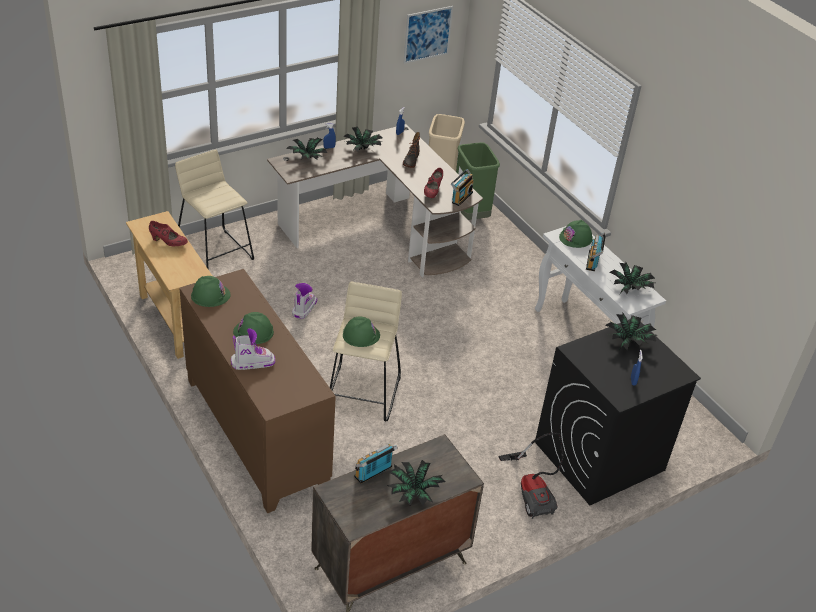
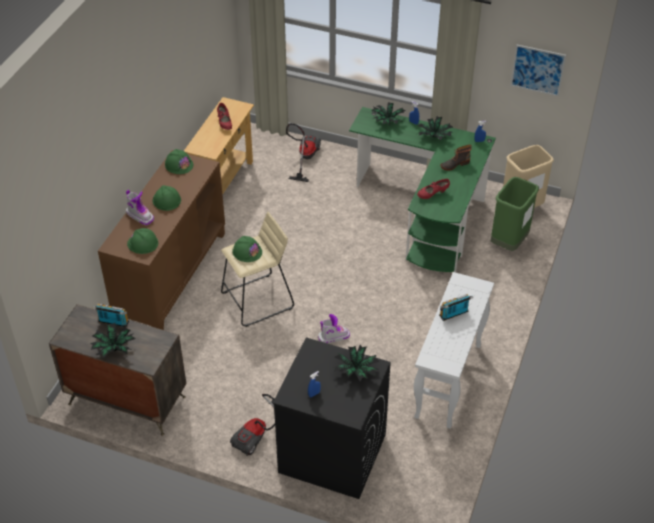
camera: 55 degrees right, 5 degrees up
(215, 253) = (304, 158): beige stool -> vacuum cleaner
(304, 308) = (302, 226): boot -> boot (333, 336)
(381, 231) = (428, 211): brown desk -> green desk
(460, 197) = (445, 211): radio -> none
(576, 238) = (470, 291): green hard hat -> green hard hat (142, 243)
(630, 288) = (447, 350): potted plant -> none

